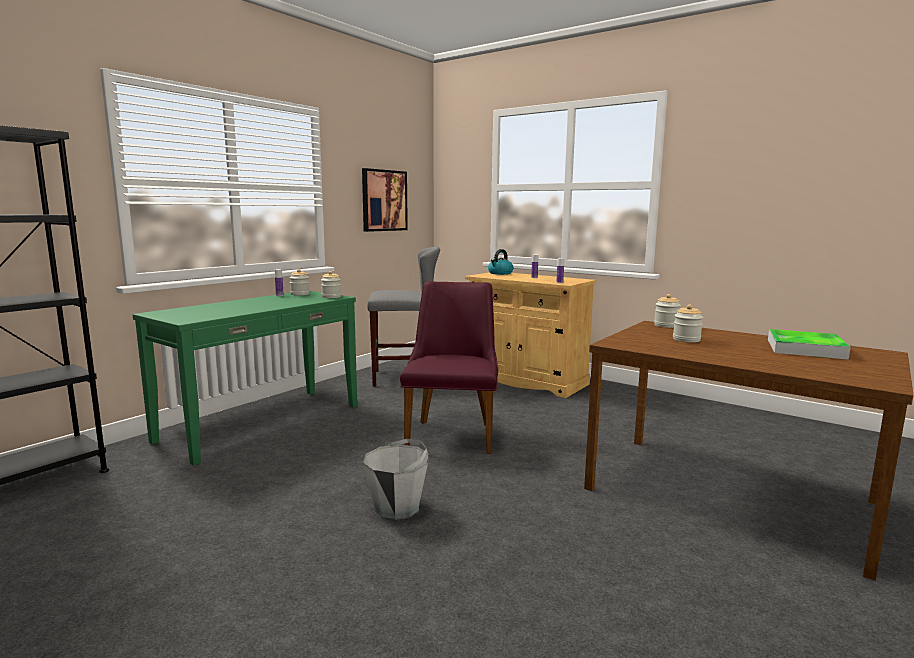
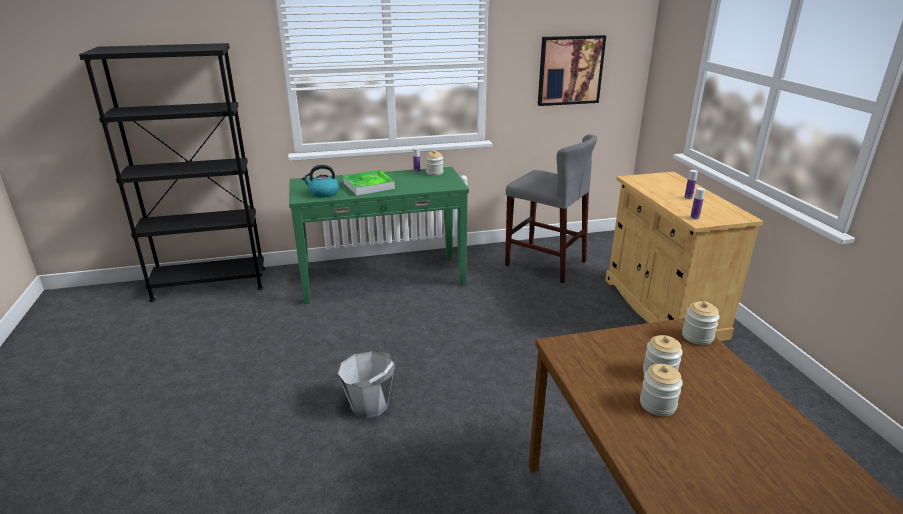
camera: 40 degrees right, 15 degrees up
(331, 297) = (450, 184): jar -> jar (657, 404)
(453, 432) = (503, 347): purple chair -> none
(500, 273) = (667, 178): kettle -> kettle (323, 193)
(805, 349) = (782, 460): tray -> tray (368, 185)

